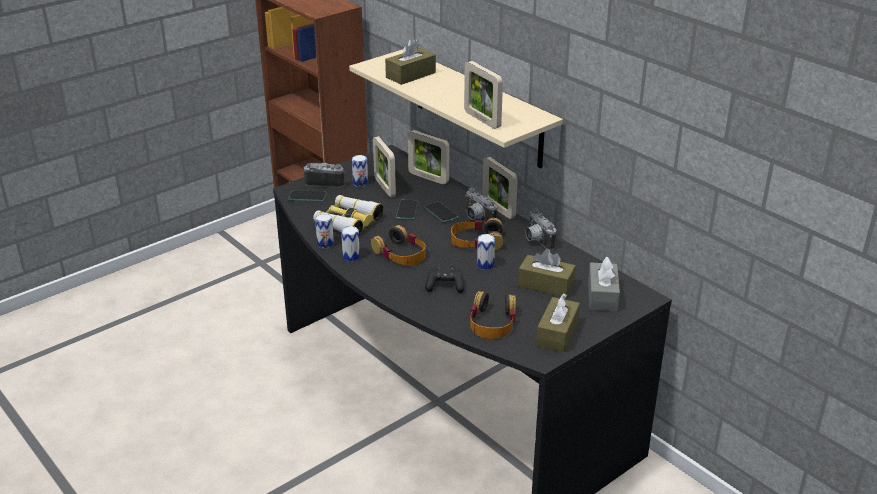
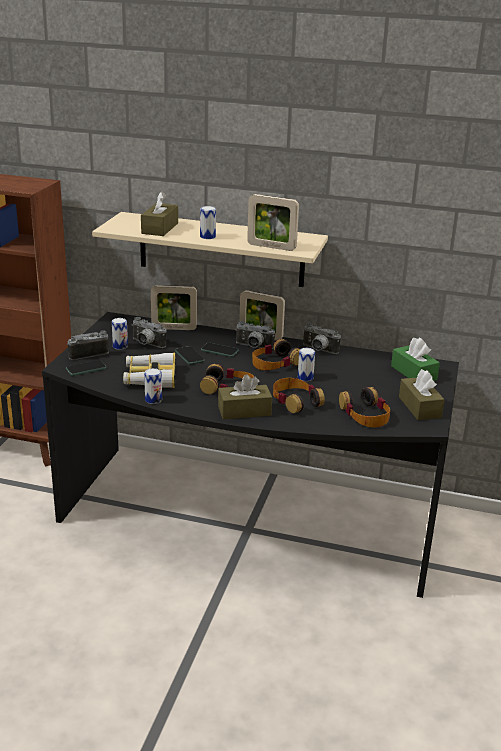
camera: 35 degrees left, 5 degrees down
(351, 257) = (190, 403): can -> can (207, 236)
(384, 187) = (146, 344): picture frame -> camera
(445, 286) = (295, 401): black game controller -> headphones
(546, 285) = (367, 377): brown tissue box -> brown tissue box (244, 411)
(602, 295) = (413, 373): grey tissue box -> green tissue box

